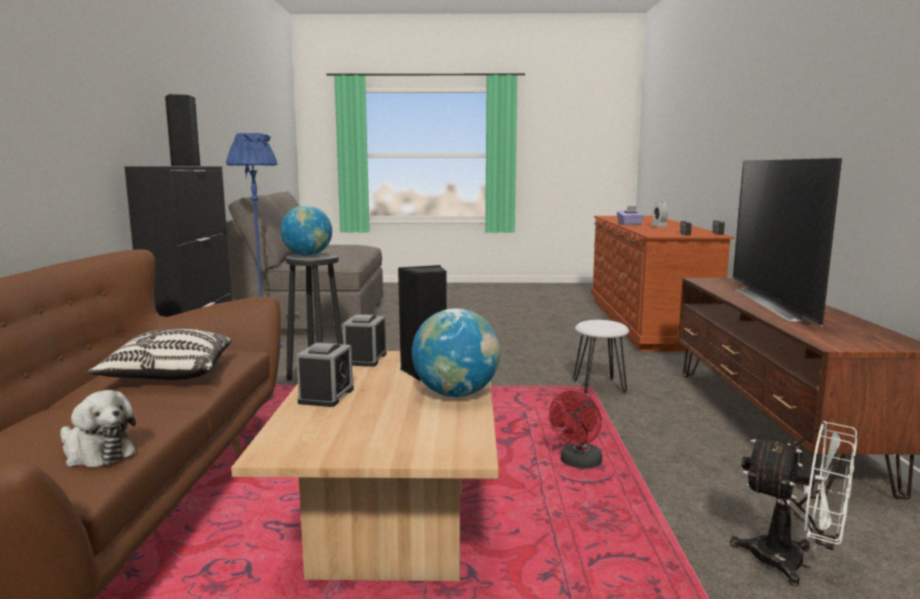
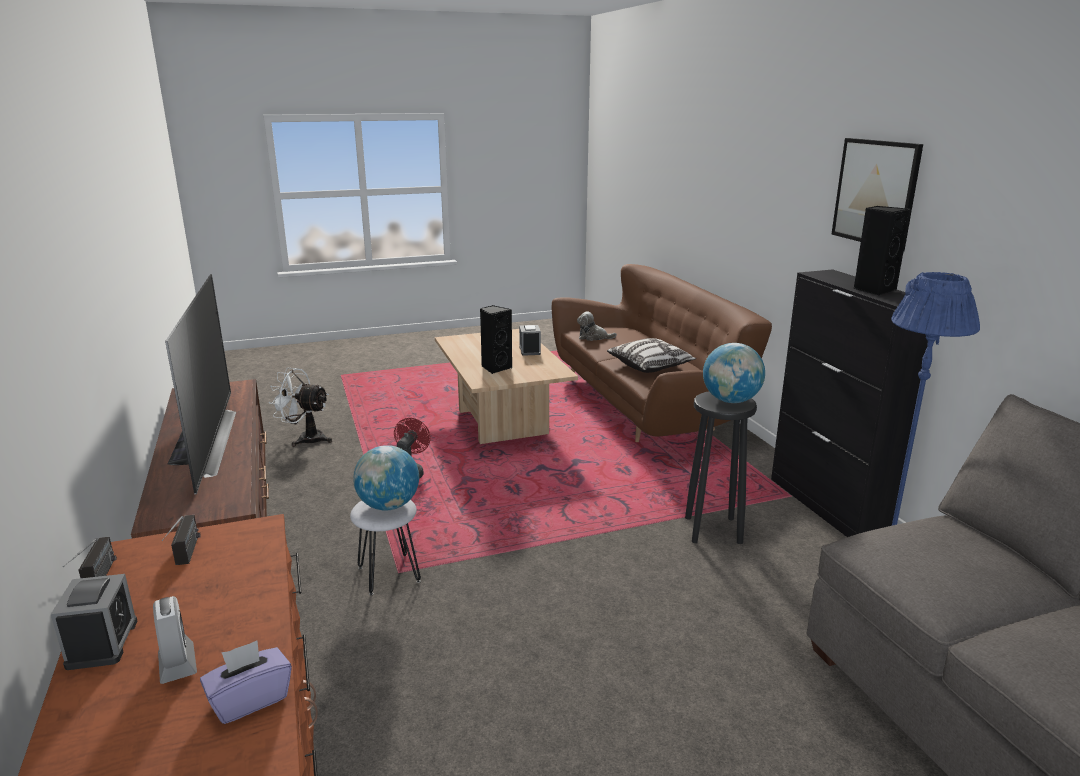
camera: 160 degrees right, 10 degrees up
(126, 84) = (875, 192): none -> picture
(365, 359) = (541, 372): alarm clock -> alarm clock (102, 643)
(456, 394) = (469, 358): globe -> globe (388, 506)

